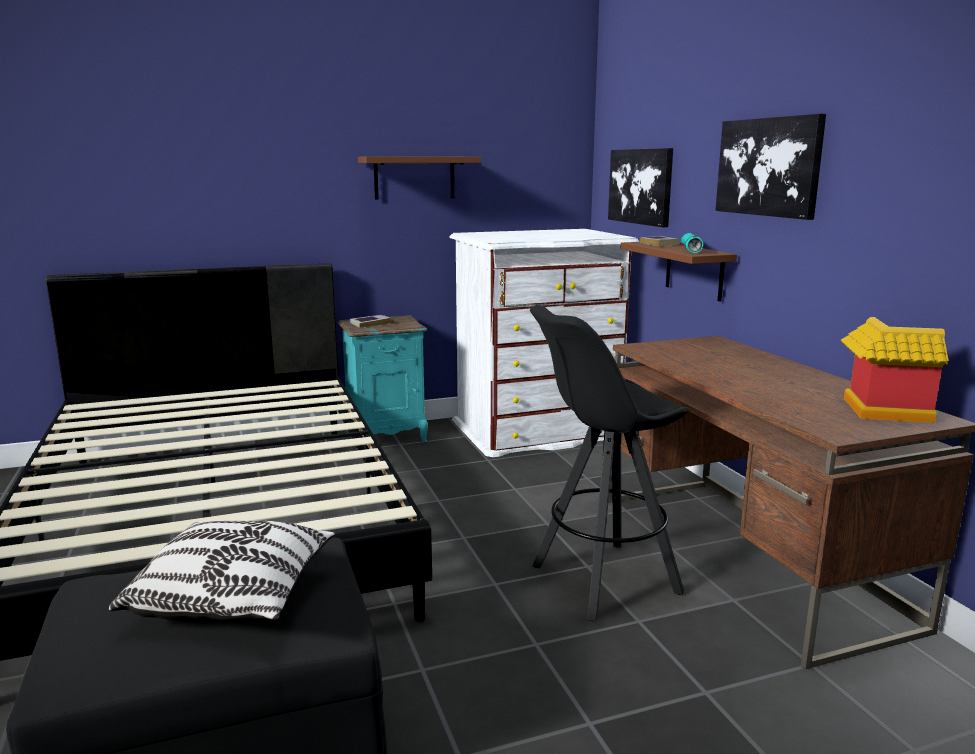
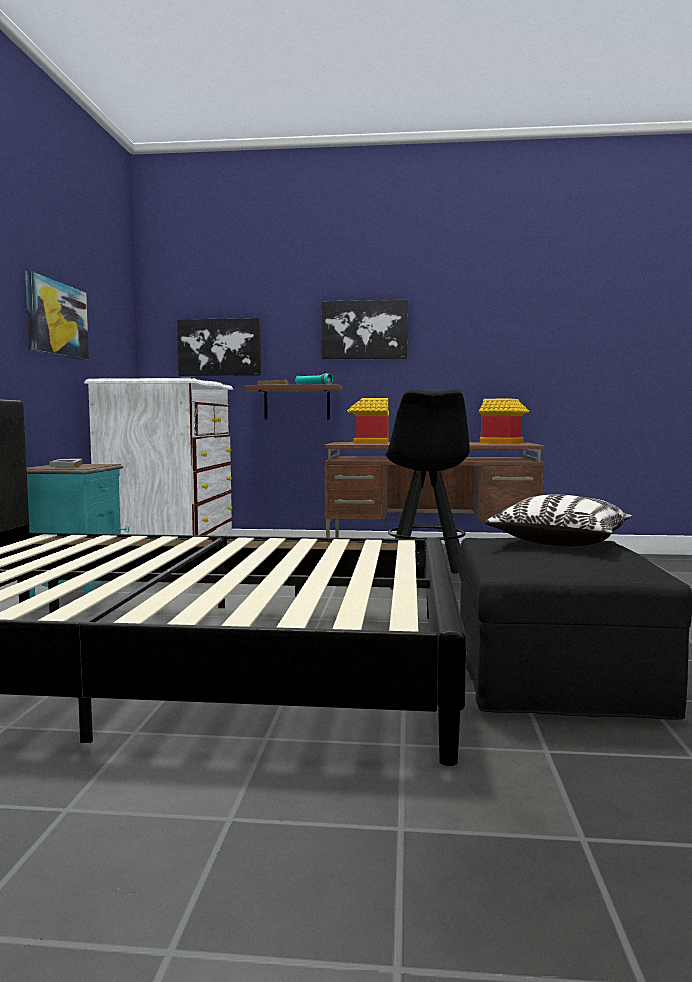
camera: 65 degrees left, 10 degrees down
(414, 177) = (56, 319): brown shelf -> picture
(685, 353) = (366, 443): none -> toy house

